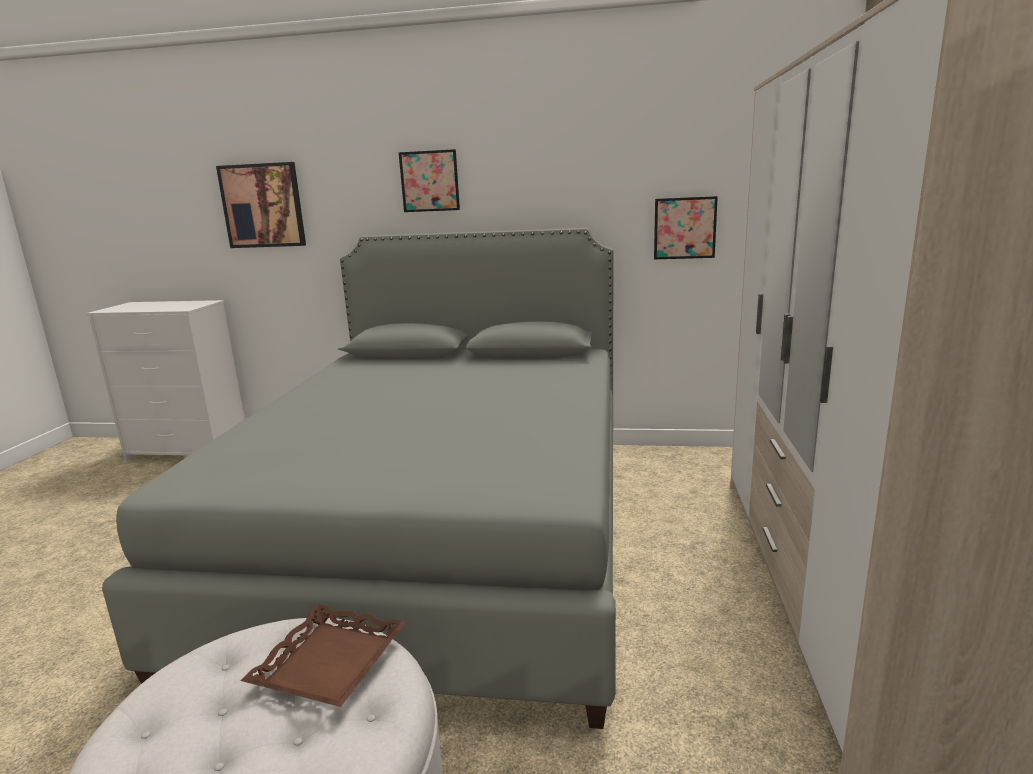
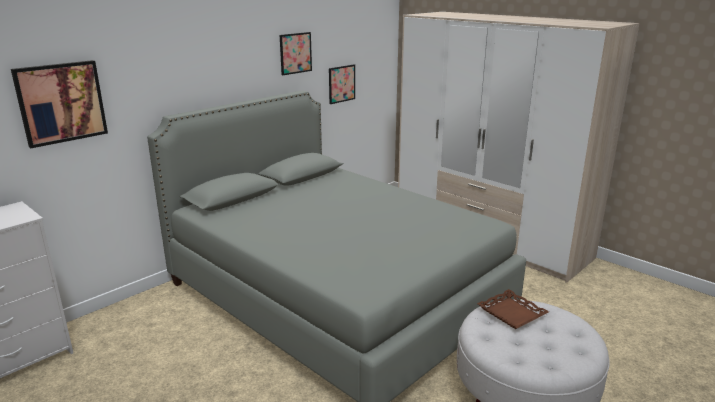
camera: 55 degrees left, 5 degrees up
(429, 181) = (204, 68): picture -> picture (295, 53)

